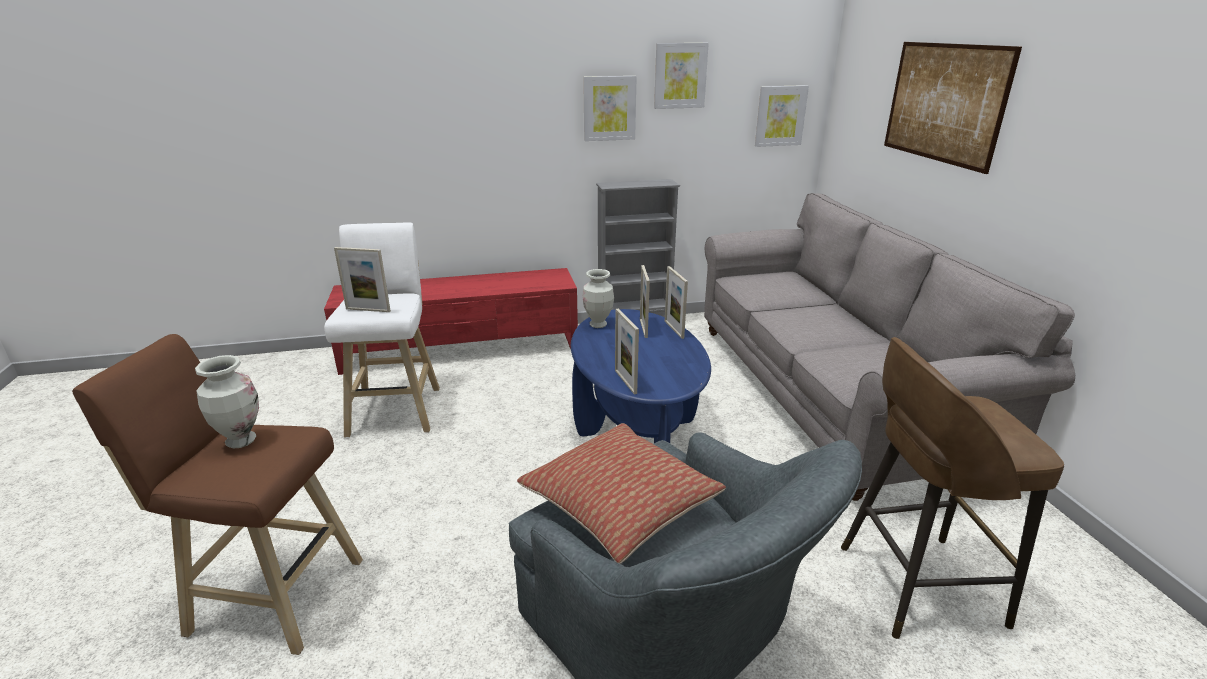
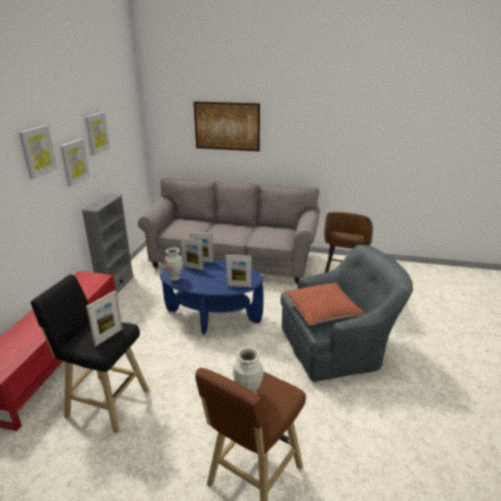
camera: 65 degrees left, 0 degrees up
(396, 409) = (105, 402): white stool -> black stool
(780, 116) = (132, 143): picture -> picture (37, 151)

